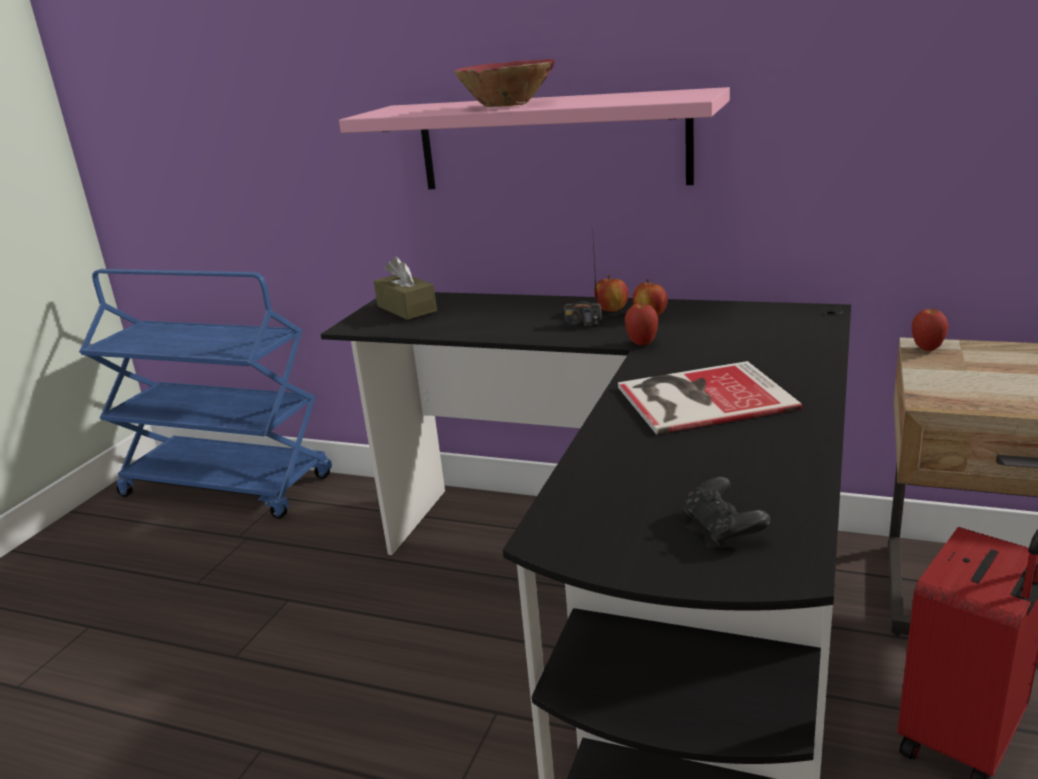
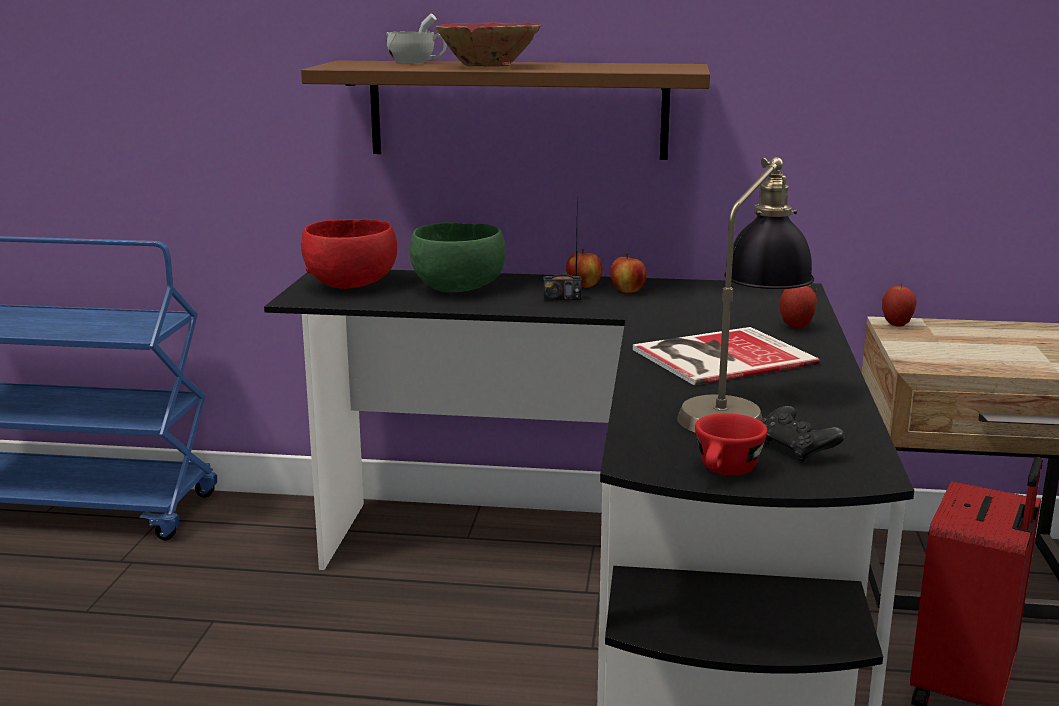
camera: 15 degrees left, 5 degrees down
(406, 309) = (352, 283): brown tissue box -> red bowl
(453, 104) = (417, 62): none -> white cup
(497, 312) = (459, 288): none -> green bowl
(551, 142) = (518, 109): pink shelf -> brown shelf
(631, 556) = (726, 472): none -> red cup
(642, 344) = (634, 314): apple -> apple (796, 327)
(689, 469) = (741, 410): none -> table lamp

